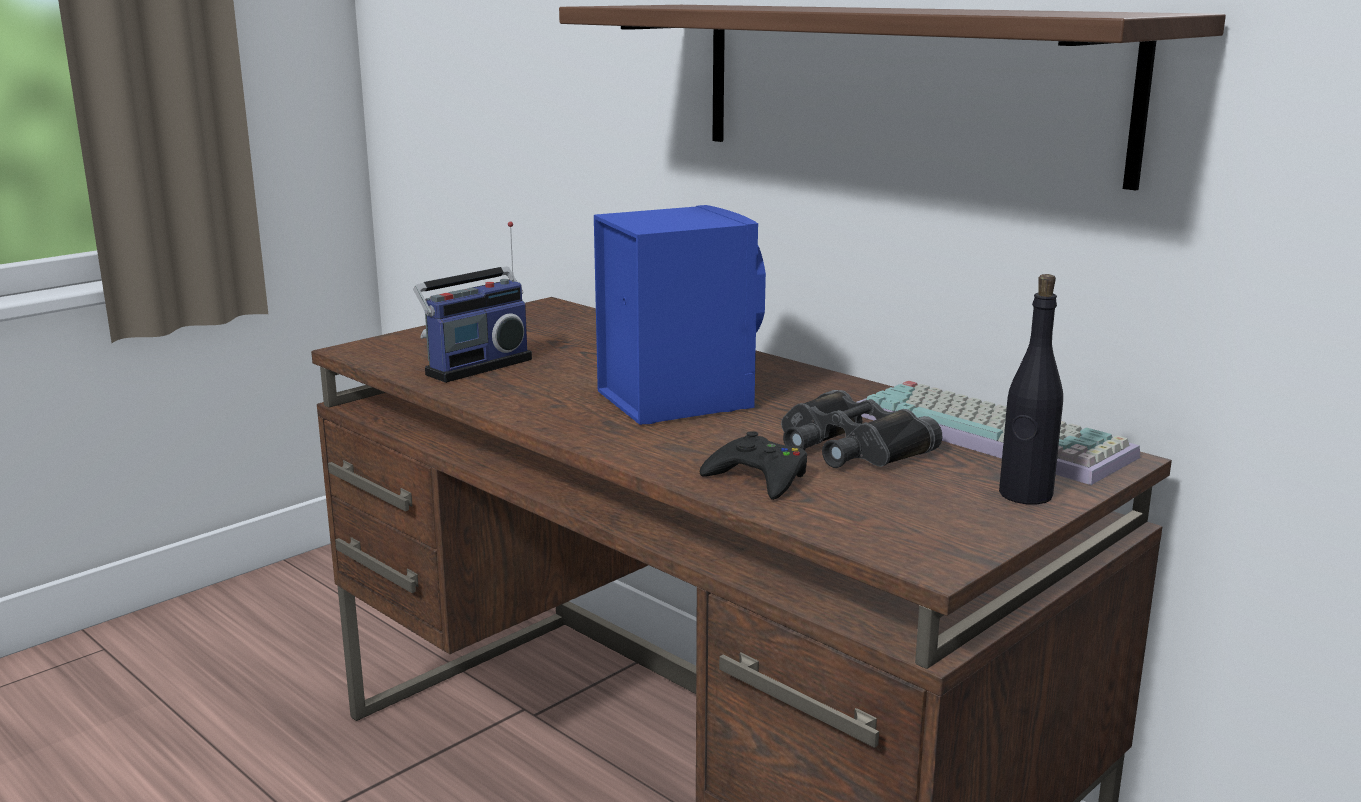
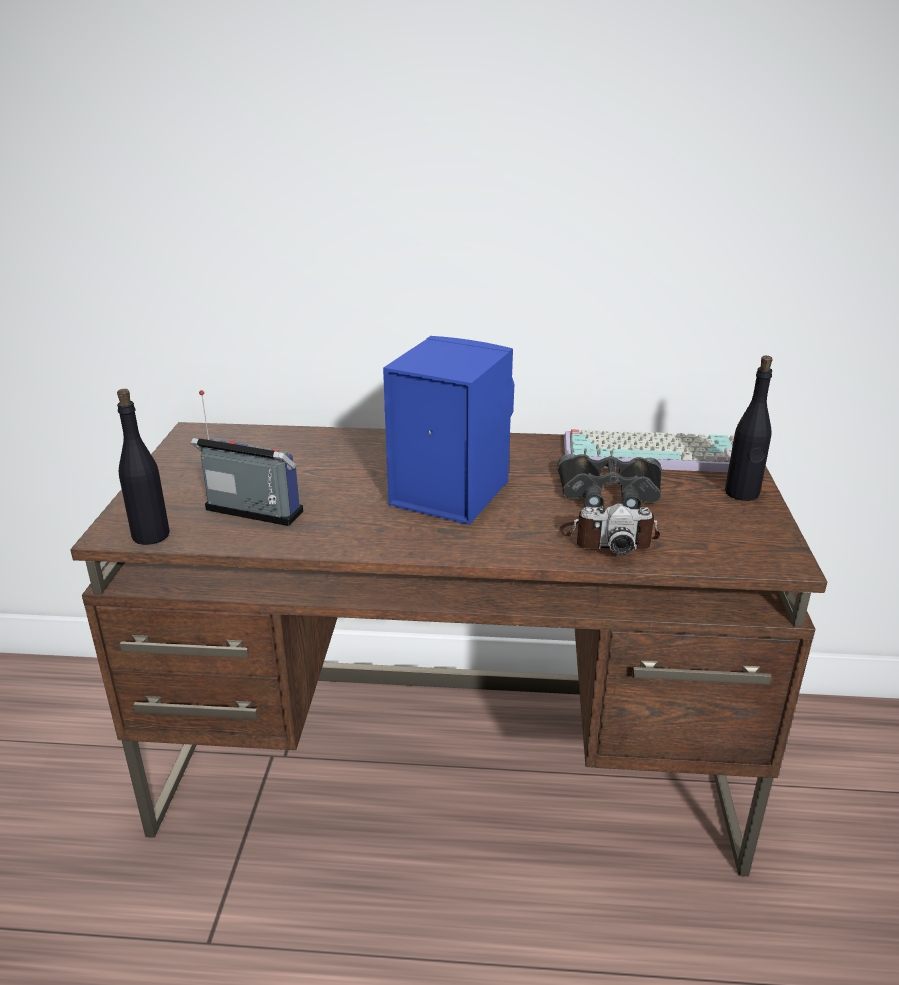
camera: 40 degrees left, 10 degrees up
(377, 357) = (151, 535): none -> black bottle
(475, 366) = (251, 514): radio -> radio turned 75 degrees counterclockwise
(758, 478) = (608, 539): black game controller -> camera
(902, 86) = (540, 219): shelf -> none

